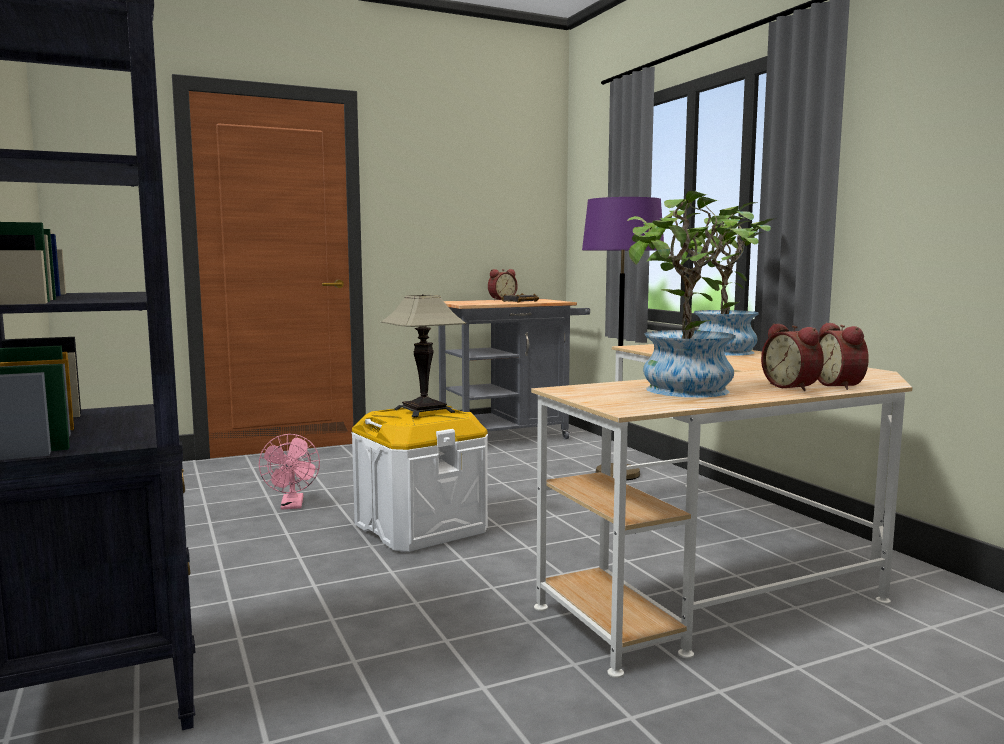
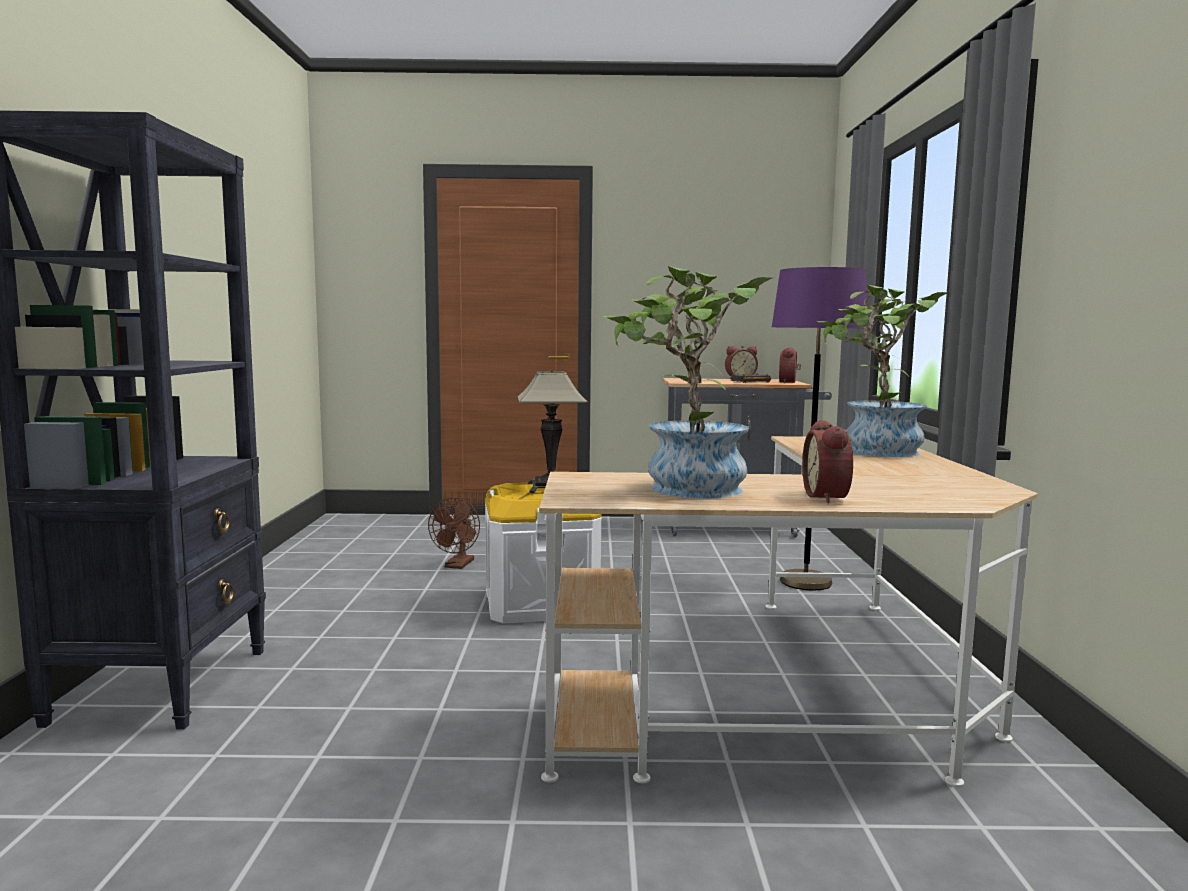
camera: 25 degrees right, 0 degrees up
(292, 506) = (457, 565): pink fan -> brown fan
(841, 385) = (896, 501): alarm clock -> alarm clock (789, 382)

